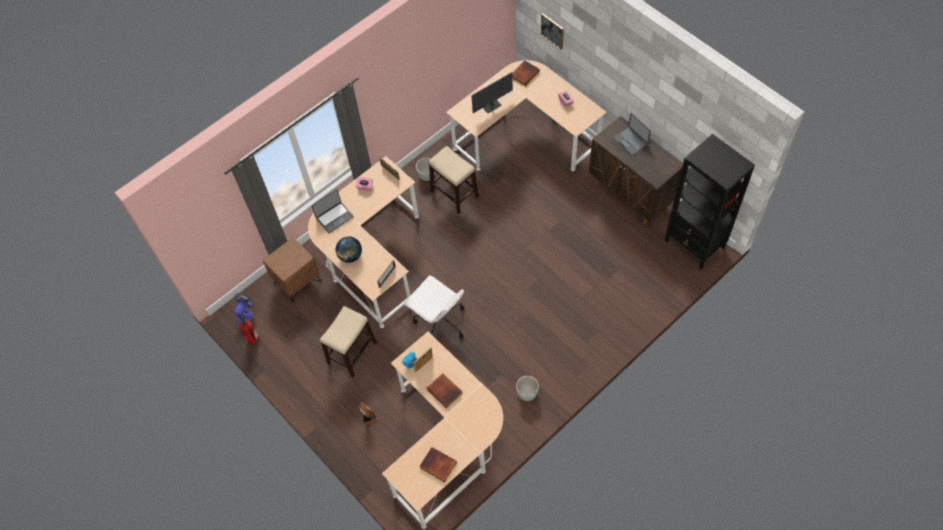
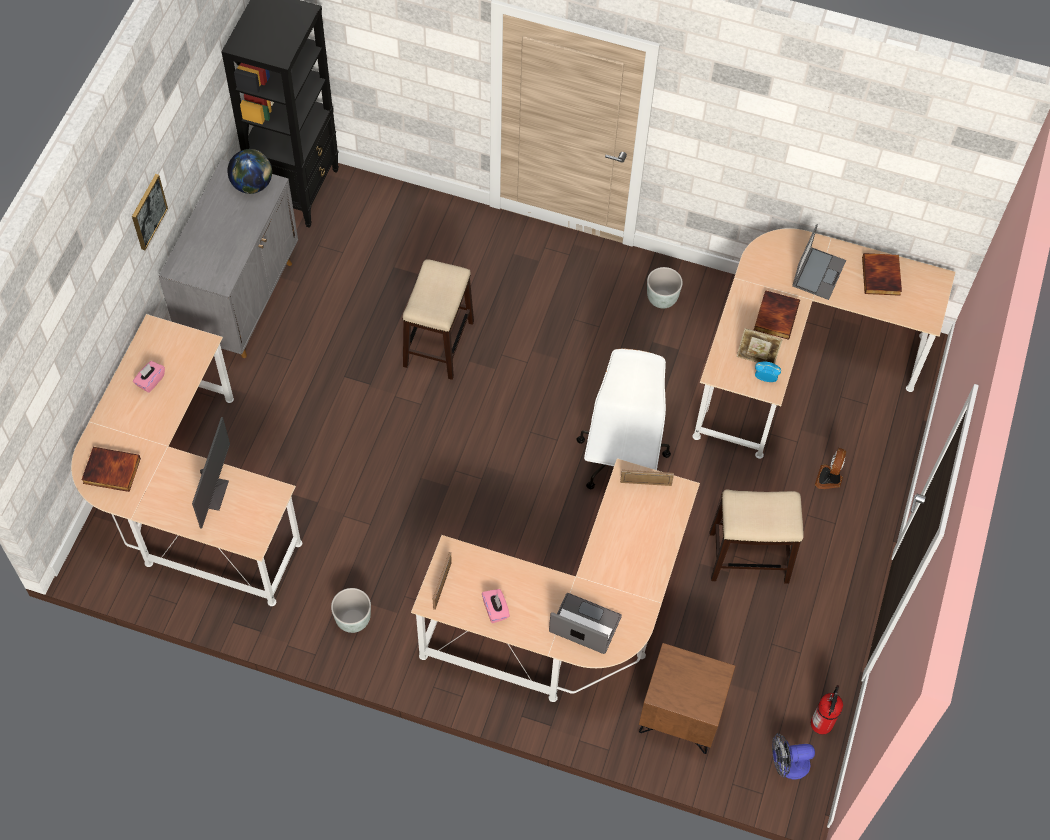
camera: 125 degrees left, 0 degrees up
(350, 256) = (642, 558): globe -> globe (252, 185)
(454, 194) = (370, 556): stool -> stool (438, 344)
(491, 105) = (212, 493): monitor -> monitor turned 75 degrees clockwise
(552, 31) = (54, 380): picture -> picture (148, 211)
(630, 141) = (208, 243): laptop -> laptop (819, 273)
(631, 194) = (241, 300): brown cabinet -> grey cabinet

